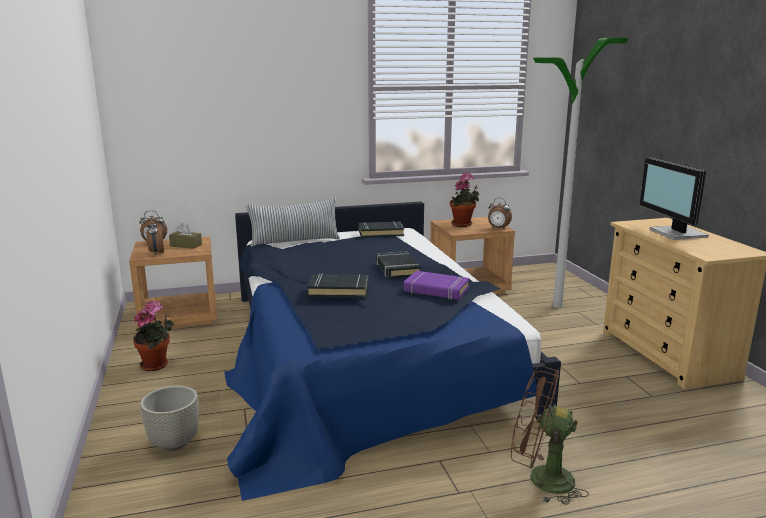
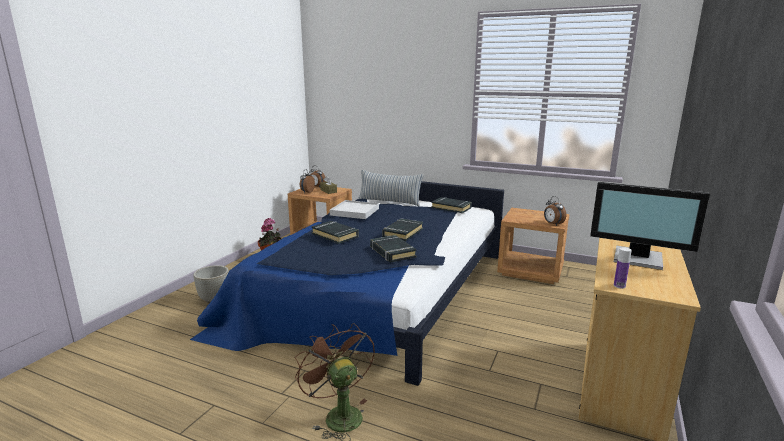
camera: 40 degrees right, 0 degrees up
(293, 260) = (355, 212): none -> white tray
(436, 290) = (392, 252): purple book -> black book
(463, 225) = (529, 215): potted plant -> none
(557, 305) = (584, 308): floor lamp -> none
(676, 233) = (638, 259): monitor -> monitor turned 90 degrees counterclockwise
(713, 255) = (619, 286): none -> bottle

